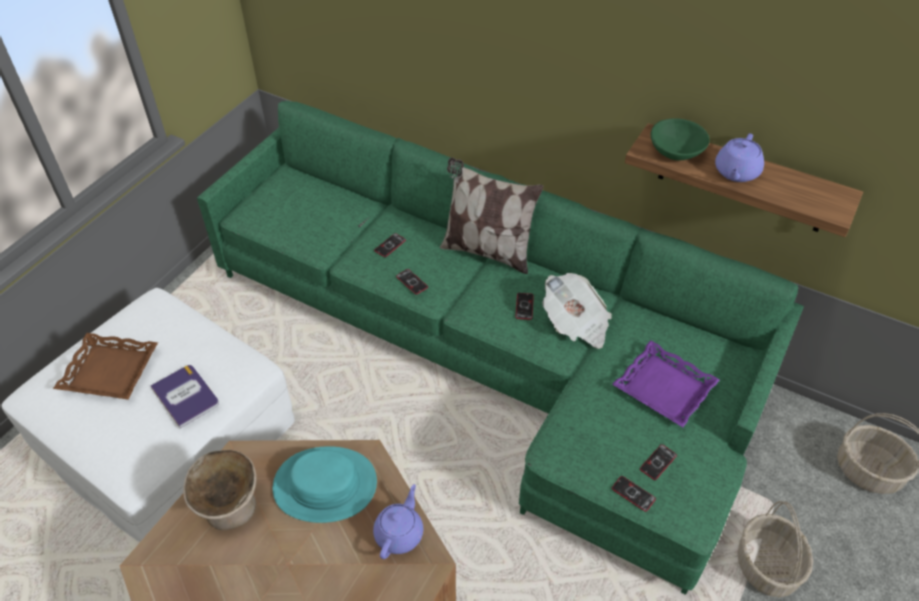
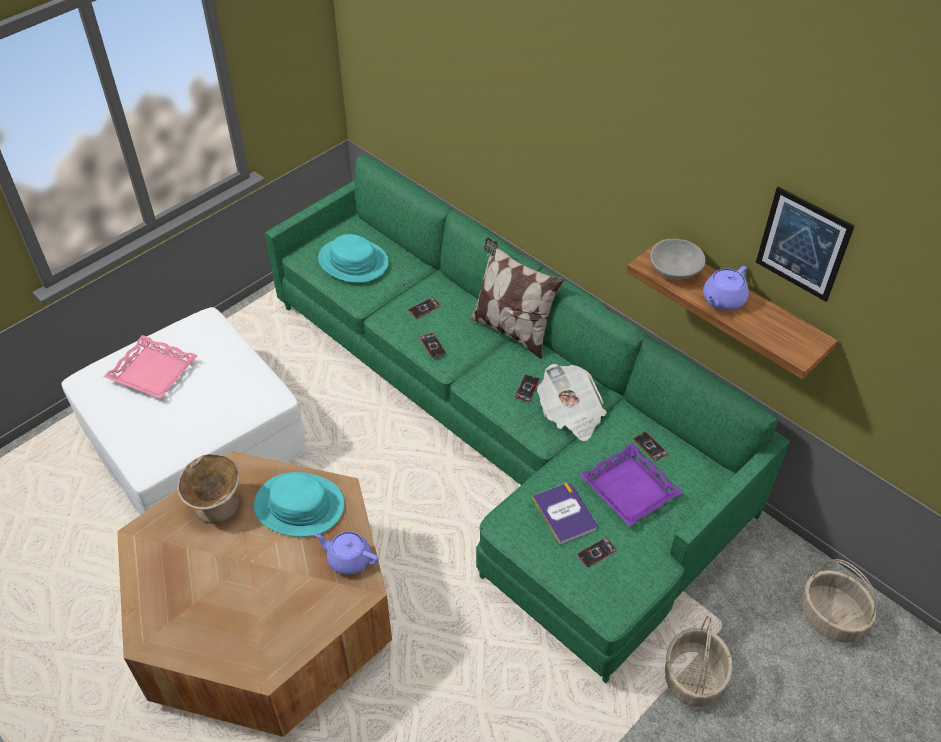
camera: 15 degrees right, 0 degrees up
(109, 372) = (152, 372): brown tray -> pink tray
(185, 396) = (208, 406): book -> book (564, 513)
(299, 212) = (353, 261): none -> turquoise hat
(399, 533) = (348, 559): purple teapot -> purple teapot turned 105 degrees counterclockwise
(633, 494) = (563, 574): phone -> phone (650, 446)
(676, 152) = (675, 271): green bowl -> grey bowl
(824, 95) = (803, 244): none -> picture

